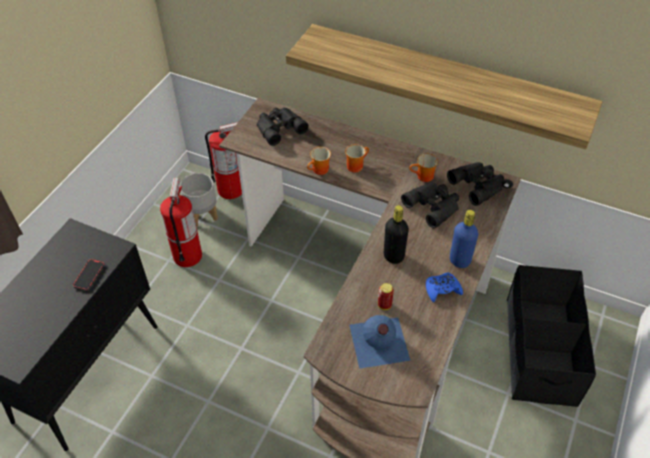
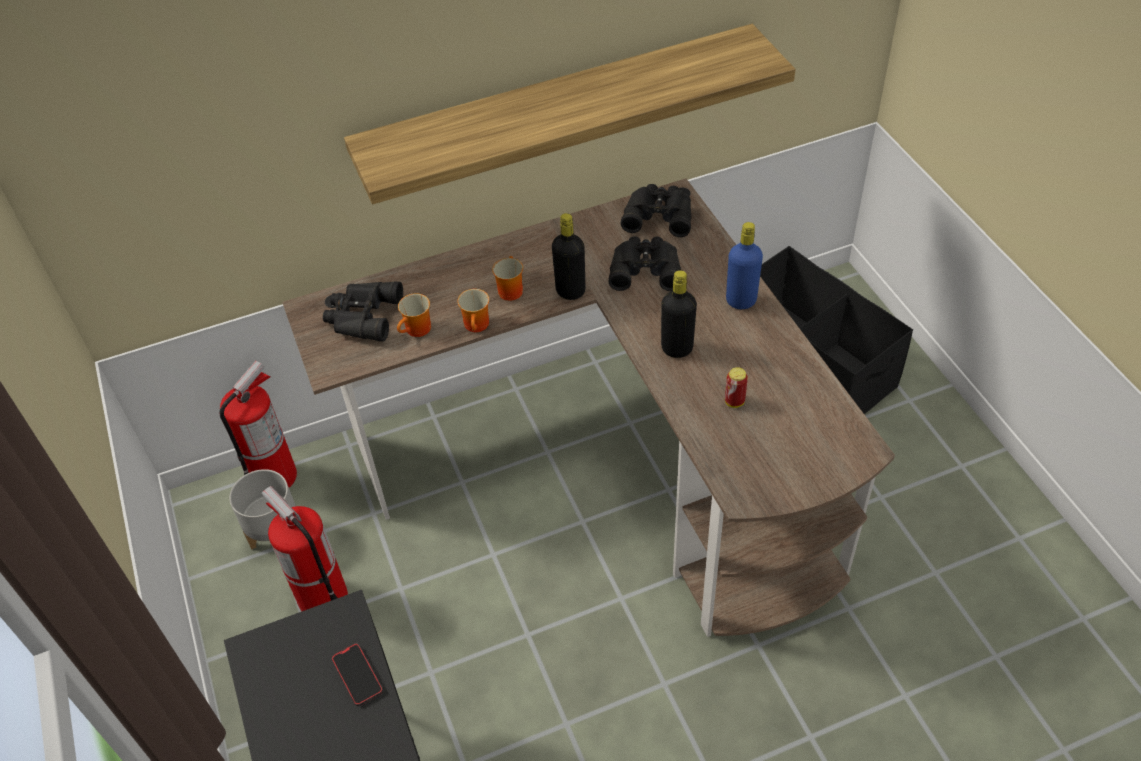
camera: 45 degrees left, 0 degrees up
(378, 343) = (778, 441): blue bottle -> none
(382, 188) = (570, 291): none -> black bottle
(423, 177) = (596, 248): mug -> mug (418, 331)
(442, 289) = (763, 341): blue game controller -> none

